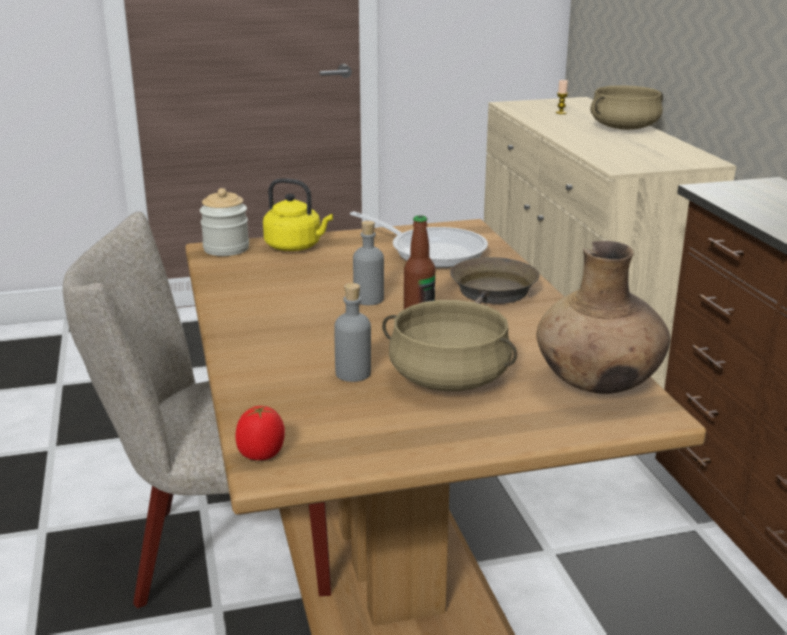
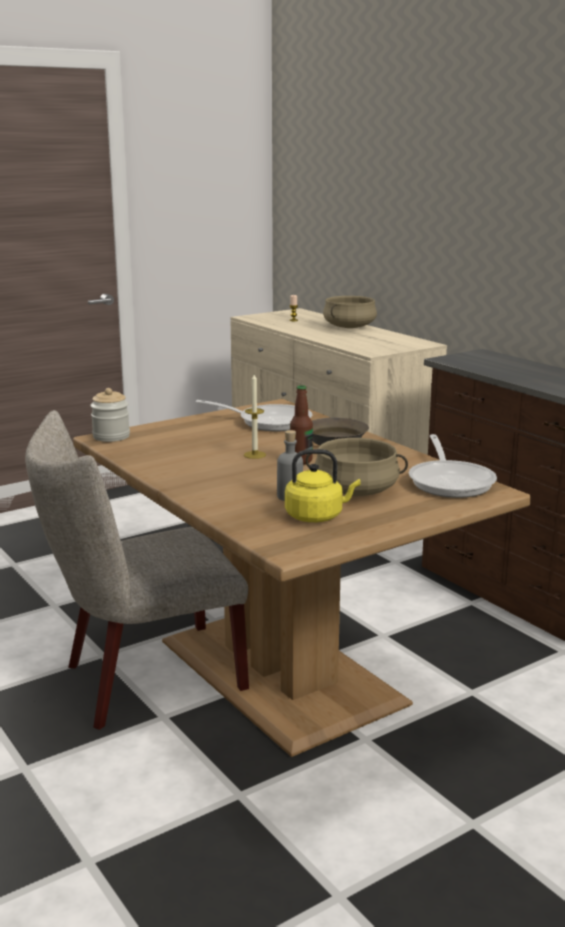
camera: 20 degrees left, 5 degrees down
(261, 455) = (277, 546): tomato -> none
(296, 247) = (165, 429): yellow kettle -> yellow kettle (317, 516)
(368, 299) = (254, 455): grey bottle -> candle
(598, 384) = (450, 481): brown vase -> frying pan

